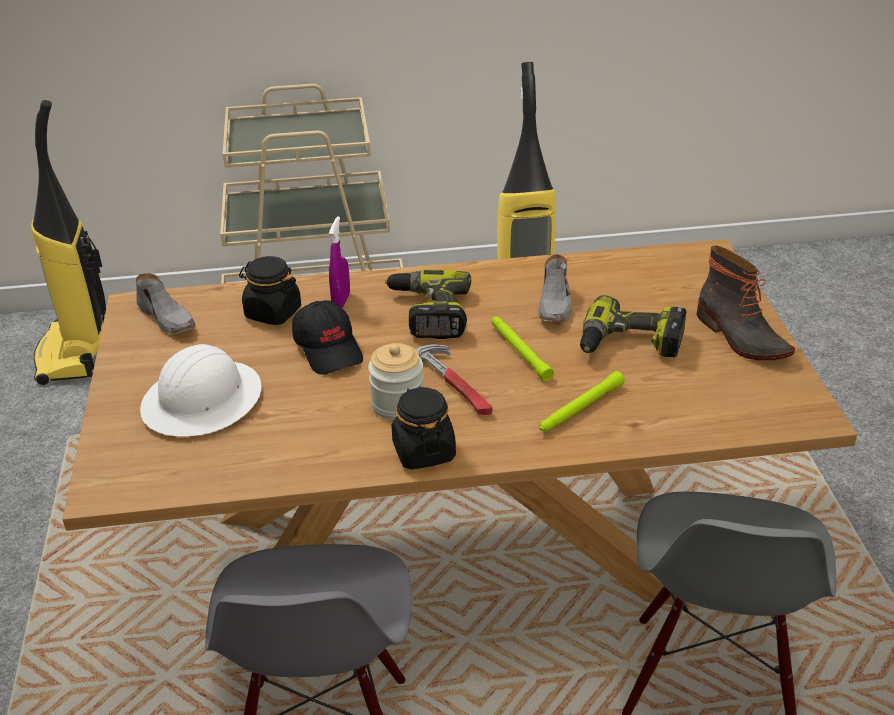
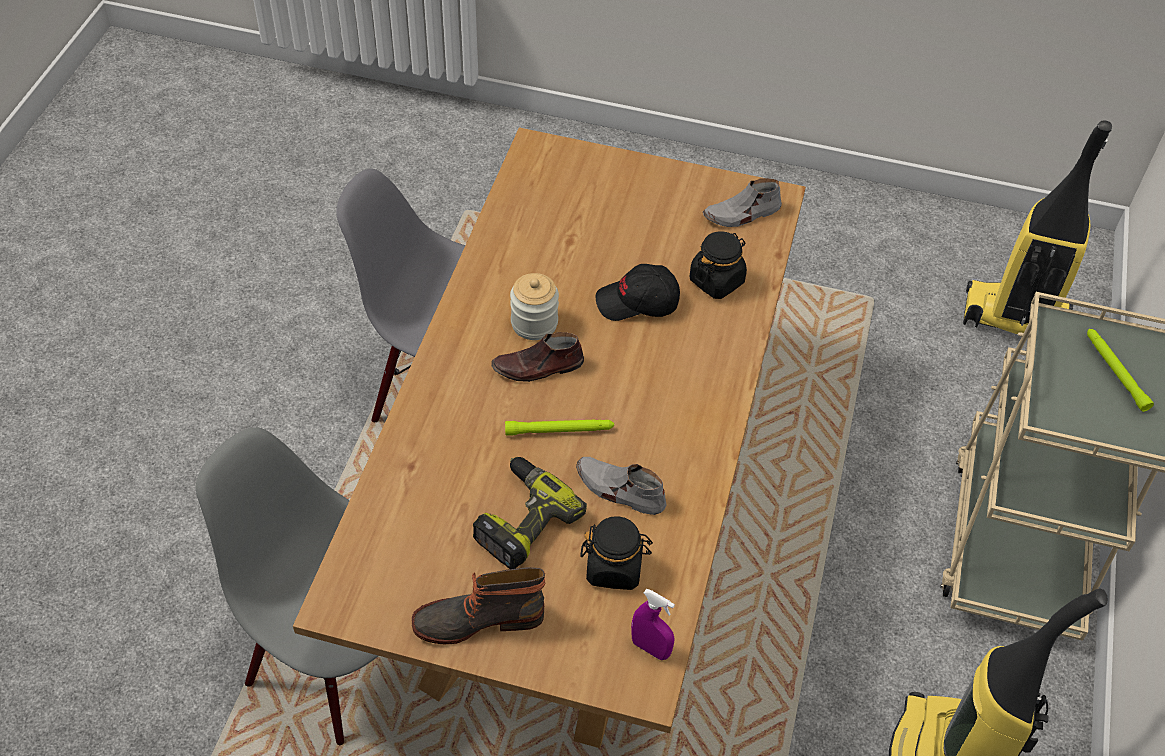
camera: 110 degrees right, 15 degrees up
(203, 401) = (608, 213): white hard hat -> none
(341, 301) = (712, 331): purple spray bottle -> purple spray bottle (650, 648)
(423, 451) = (466, 320): black jar -> black jar (614, 567)
(428, 313) = (657, 387): power drill -> none
(454, 385) = (538, 367): hammer -> brown shoe
(580, 408) = (454, 438): green flashlight -> green flashlight (1115, 371)

